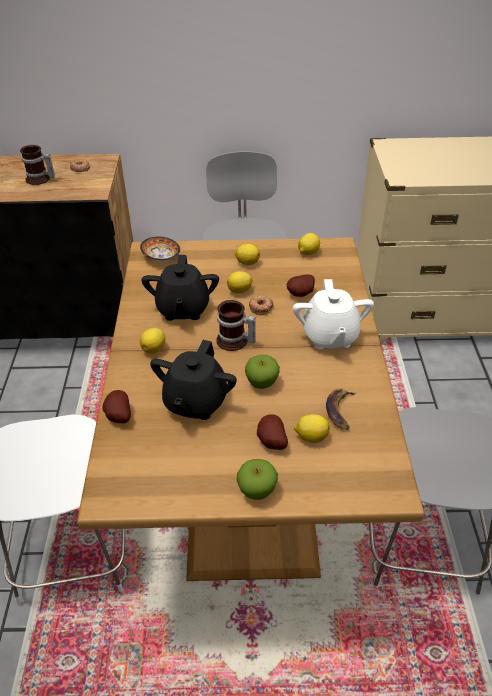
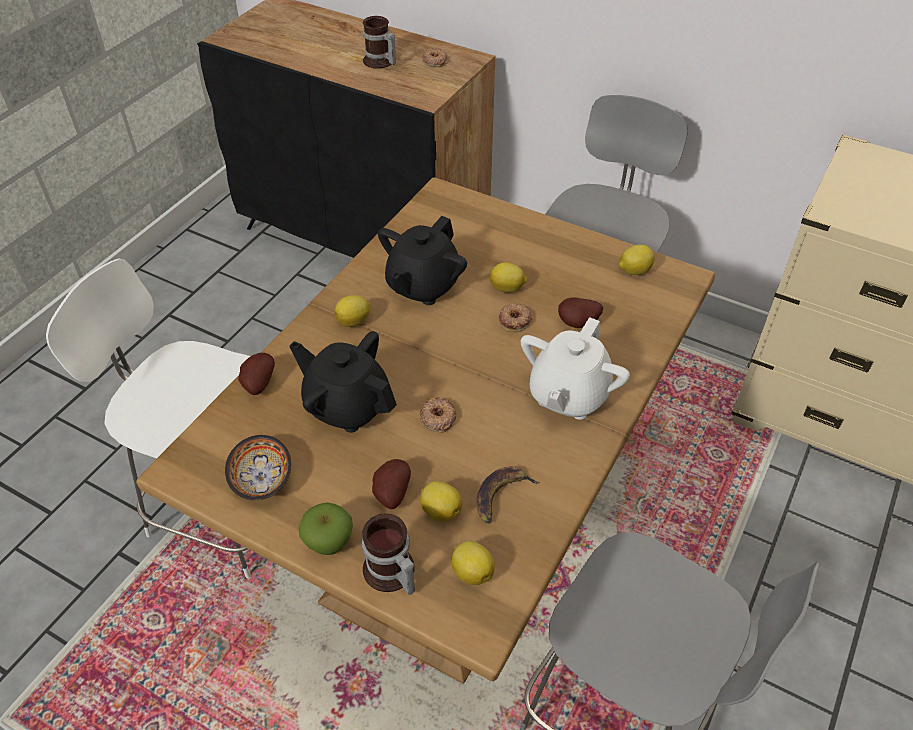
camera: 30 degrees right, 5 degrees up
(161, 259) = (448, 211): bowl -> bowl (260, 480)
(195, 402) = (347, 406): black teapot -> black teapot turned 75 degrees clockwise
(234, 342) = (448, 352): mug -> mug (390, 574)
(247, 263) = (545, 255): lemon -> lemon (471, 571)
(262, 383) = (437, 418): apple -> donut

